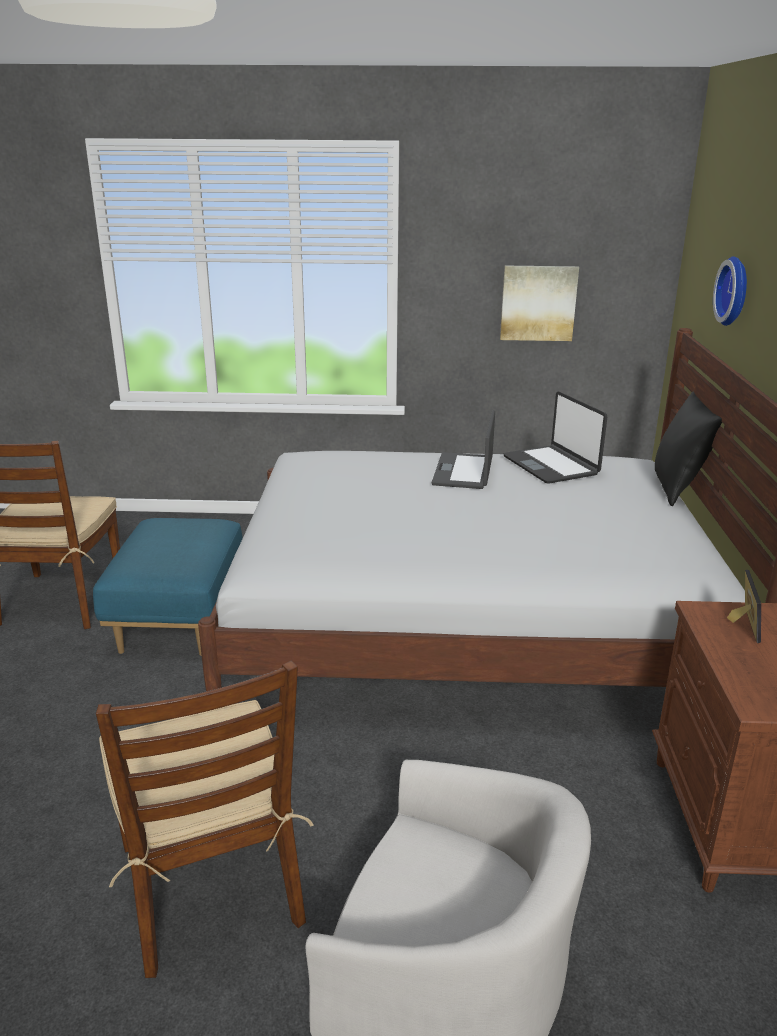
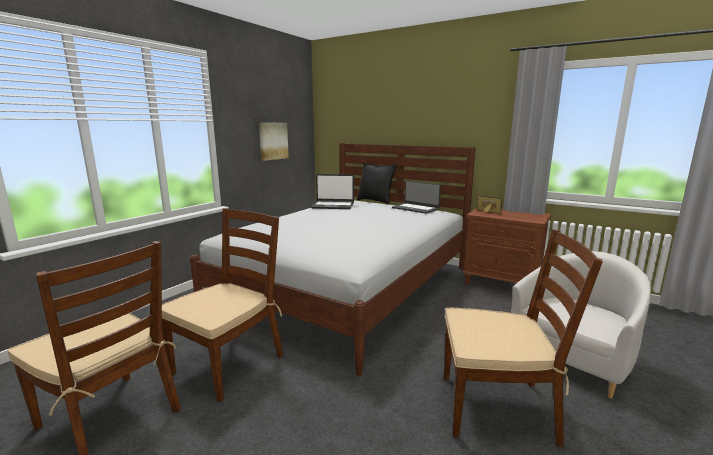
camera: 60 degrees left, 10 degrees down
(180, 619) = (229, 364): blue ottoman -> brown chair
(464, 471) = (315, 215): laptop -> laptop (415, 208)
(735, 291) = (376, 119): wall clock -> none

